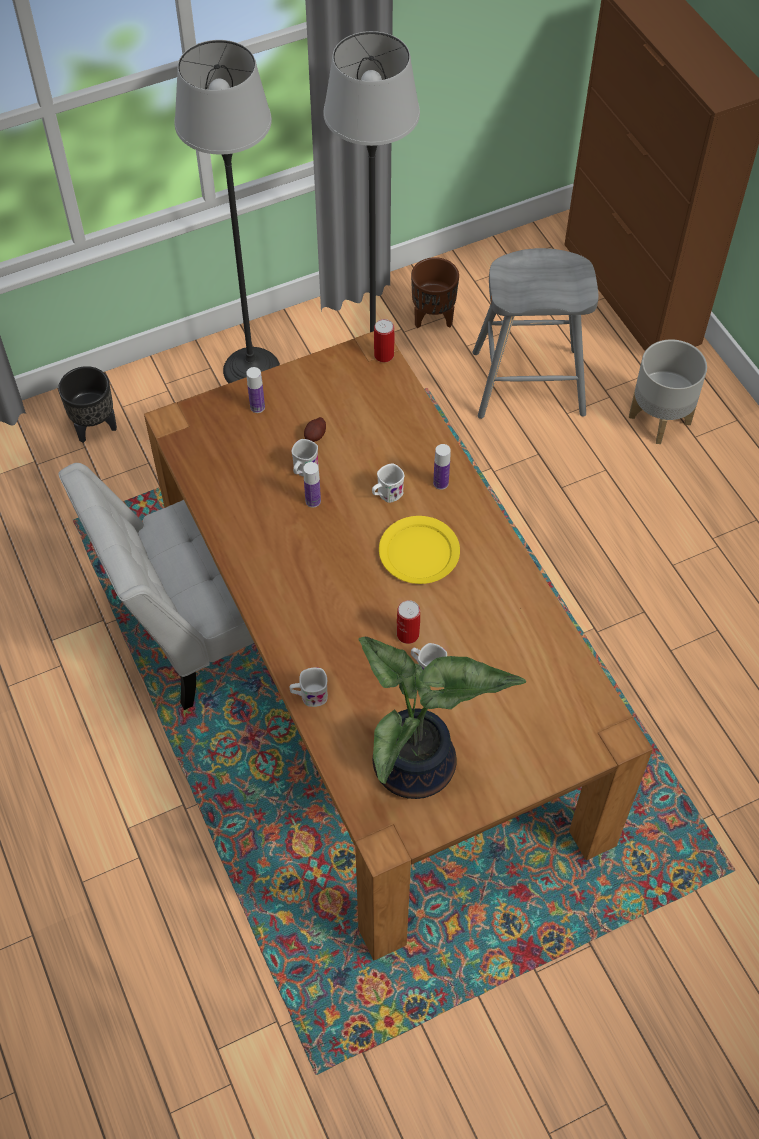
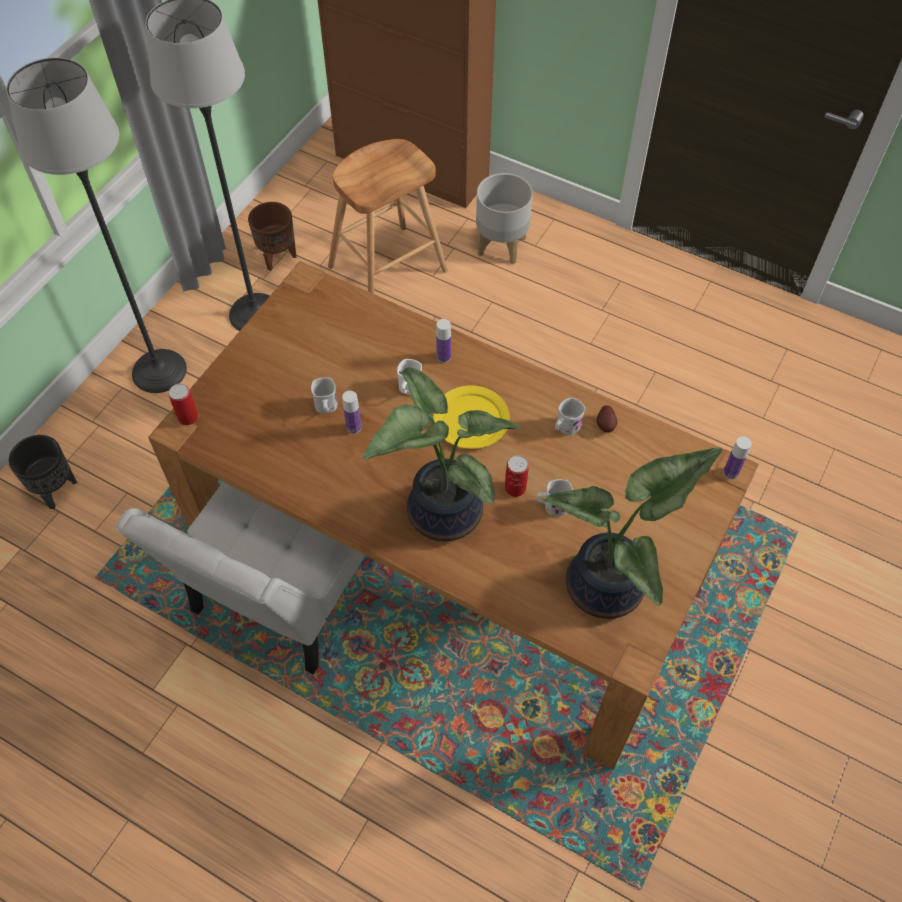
camera: 35 degrees left, 0 degrees up
(257, 407) = (245, 378): bottle -> bottle (730, 472)
(309, 696) = (479, 585): white mug -> white mug (565, 428)
(315, 436) = (313, 375): potato -> potato (606, 425)
(326, 615) = (439, 511): none -> potted plant
(384, 355) = (317, 282): can -> can (188, 417)
(527, 383) = (387, 269): grey stool -> brown stool

